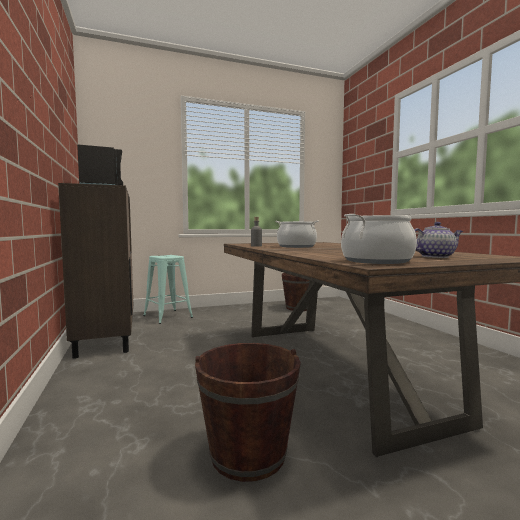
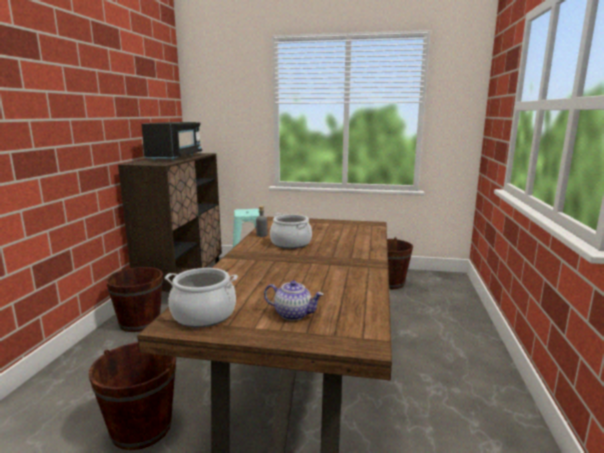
camera: 30 degrees right, 10 degrees up
(101, 373) = (140, 322): none -> brown bucket

